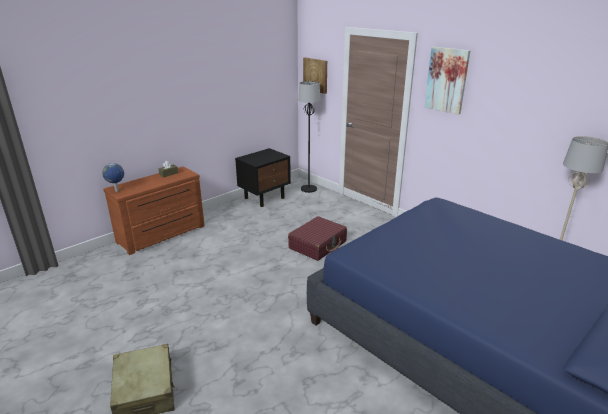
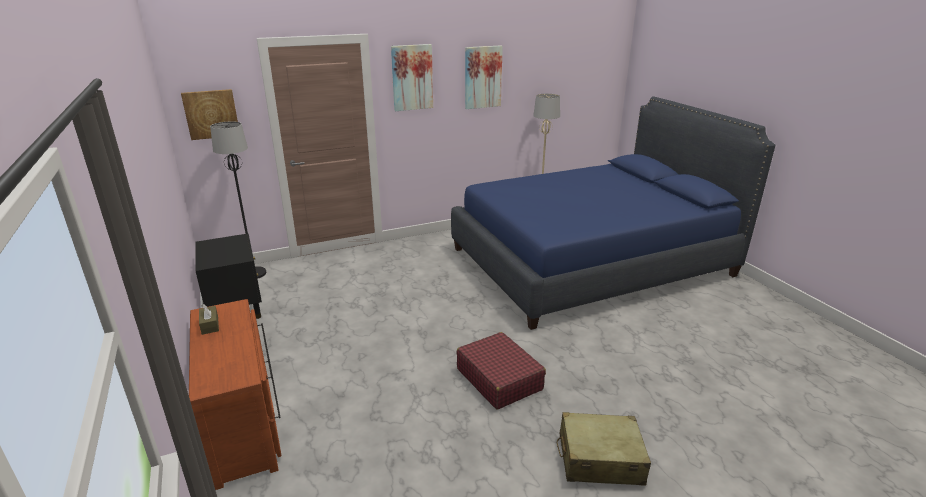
camera: 70 degrees left, 0 degrees up
(117, 191) = (223, 382): globe -> none
(318, 245) = (397, 297): red suitcase -> red suitcase (499, 379)
(522, 97) = (482, 77): none -> picture

